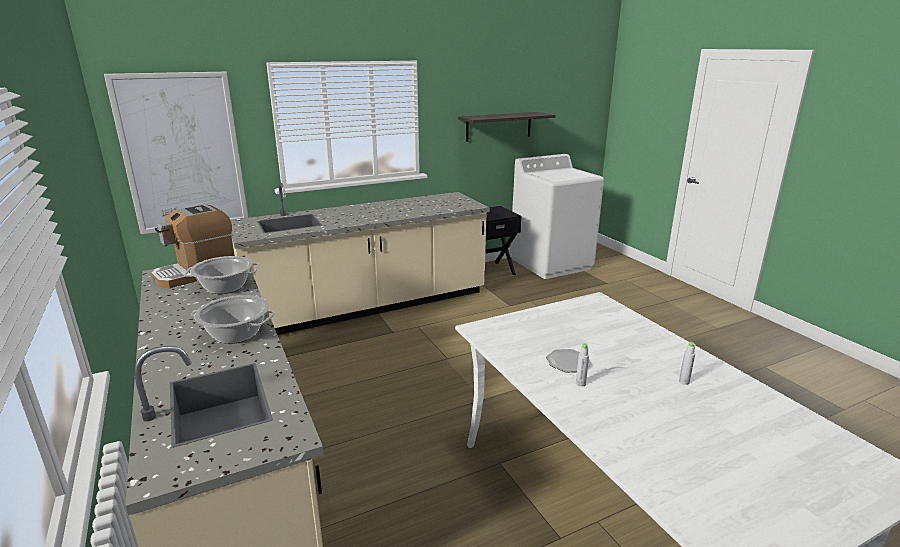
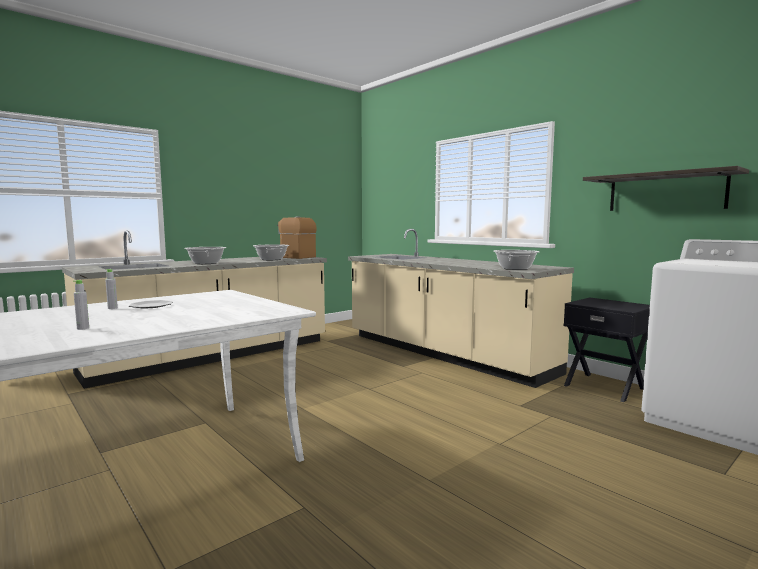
camera: 75 degrees right, 15 degrees down
(183, 153) = (389, 207): picture -> none
(456, 205) = (515, 268): none -> cooking pot

